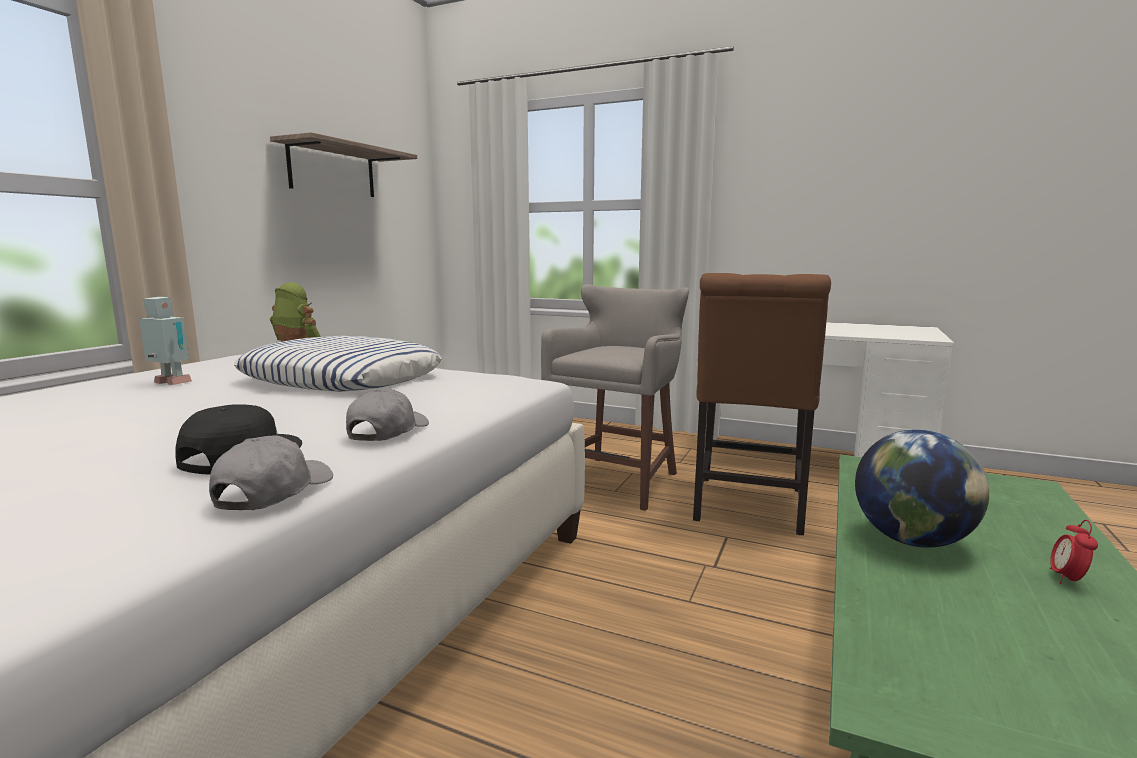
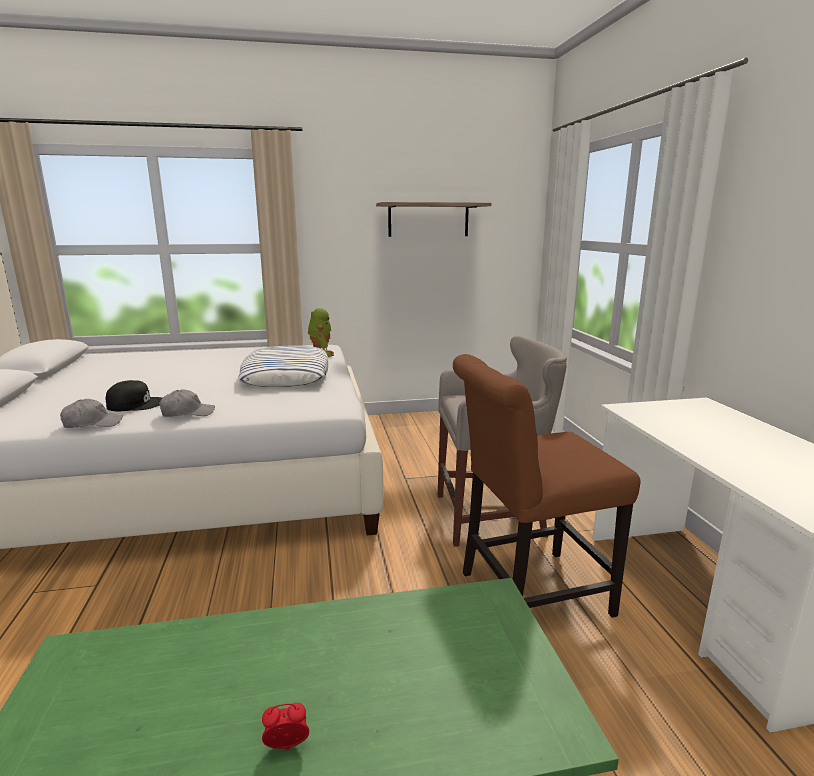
camera: 55 degrees right, 5 degrees up
(171, 383) = (242, 358): toy robot -> none
(911, 540) = (314, 643): globe -> none

